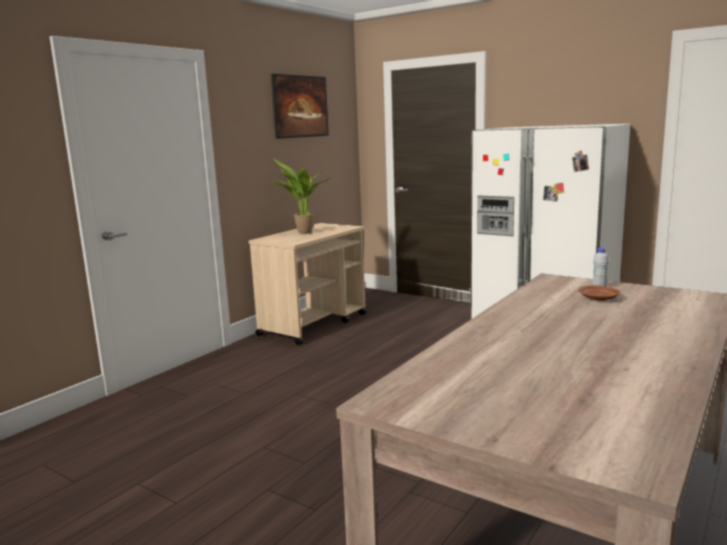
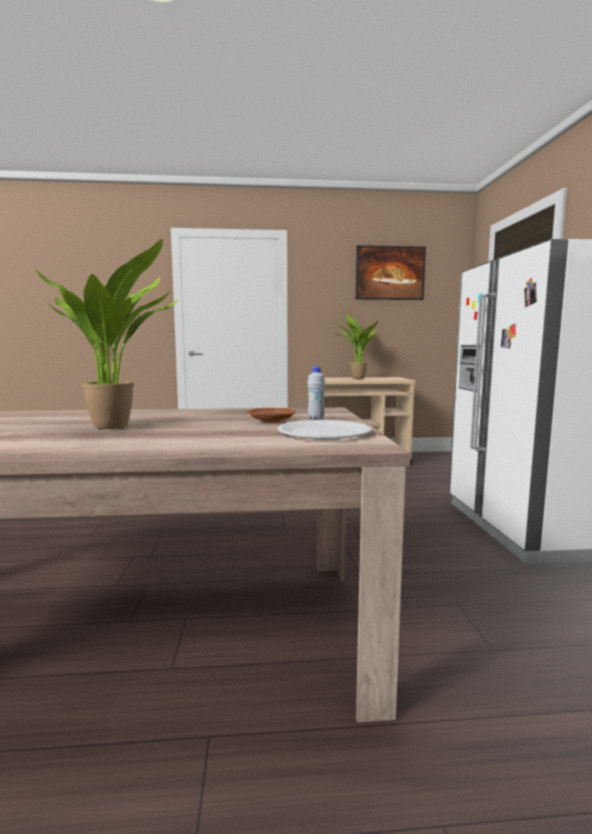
camera: 50 degrees right, 5 degrees down
(577, 337) = (116, 426): none -> potted plant
(661, 296) = (324, 432): none -> white plate

